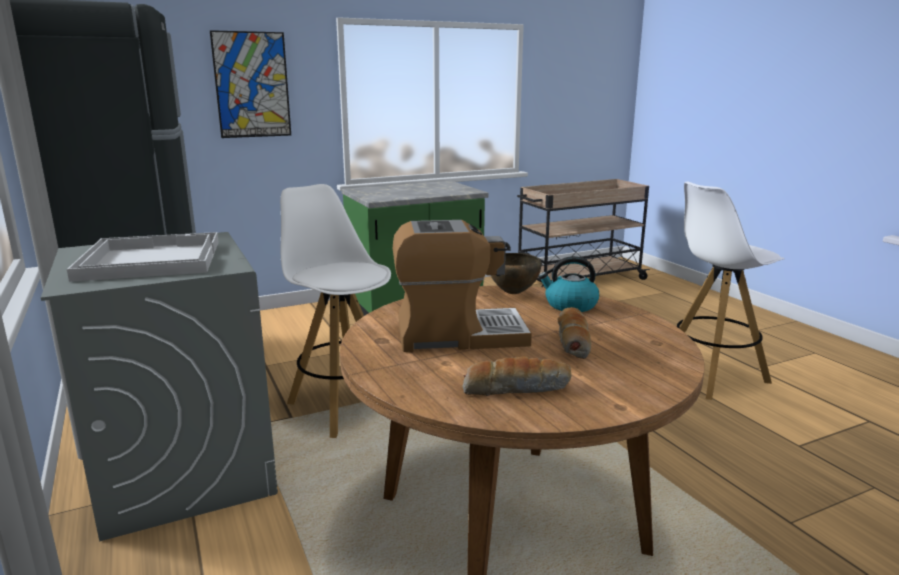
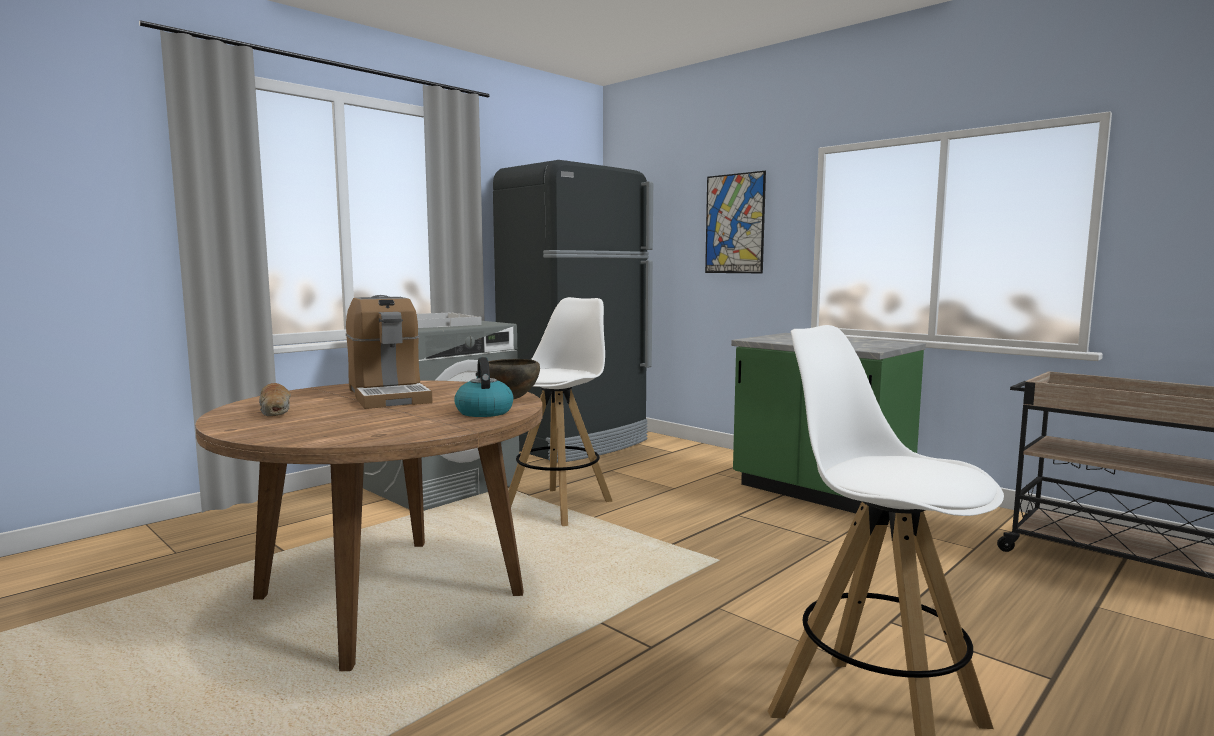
camera: 70 degrees right, 10 degrees down
(572, 340) = (380, 416): bread -> none

